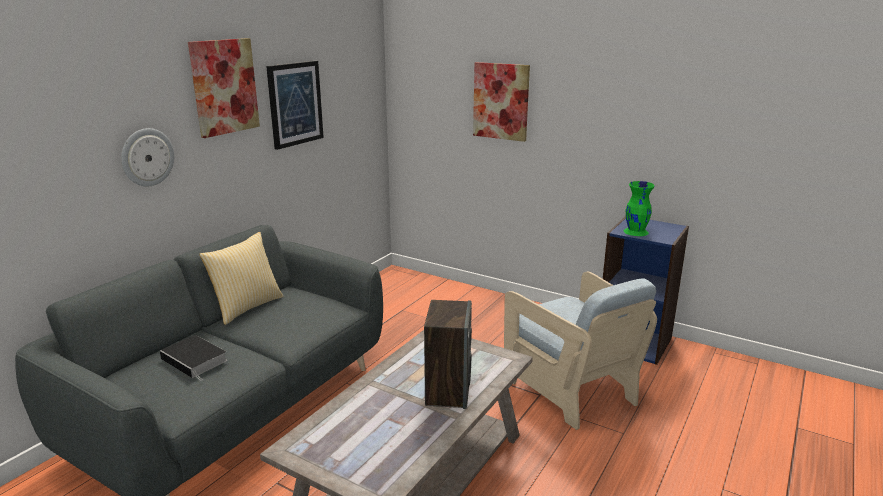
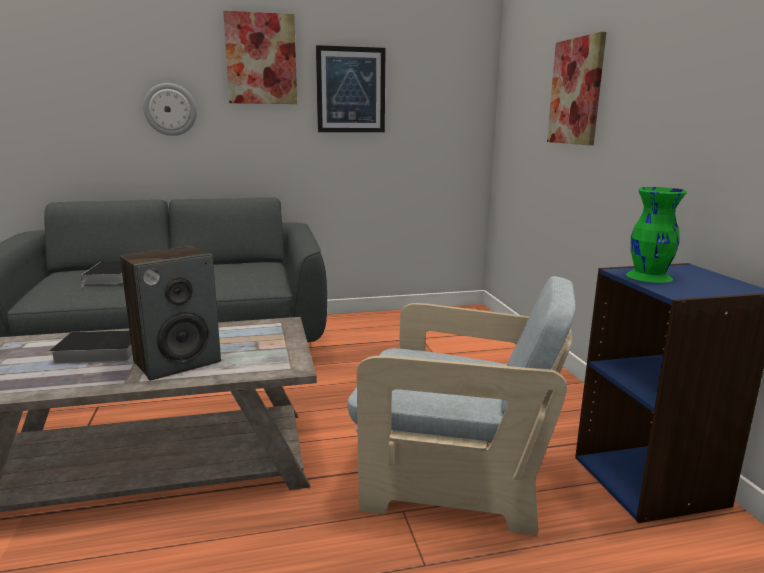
camera: 45 degrees right, 5 degrees down
(246, 307) = (217, 263): pillow -> none
(380, 415) = (97, 352): none -> book
(570, 389) = (453, 480): beige armchair -> beige armchair turned 90 degrees counterclockwise

